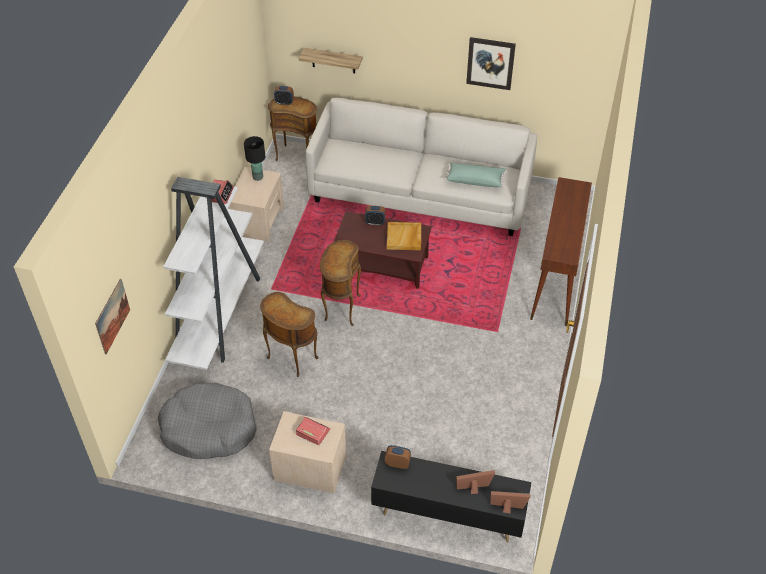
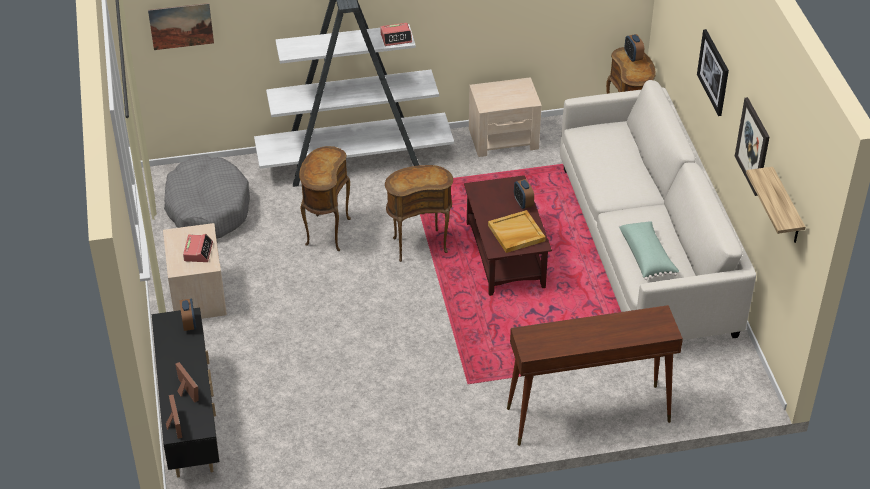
camera: 65 degrees right, 5 degrees down
(257, 177) = (522, 91): black table lamp -> none
(333, 60) = (680, 42): shelf -> shelf (786, 208)
(404, 50) = (714, 72): none -> picture

